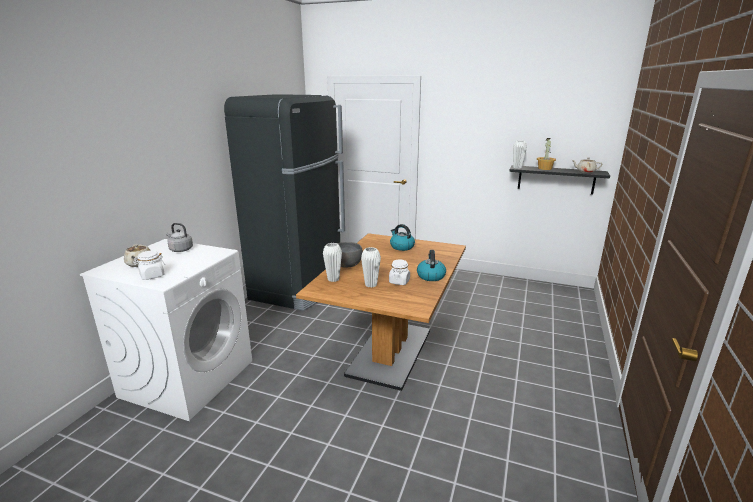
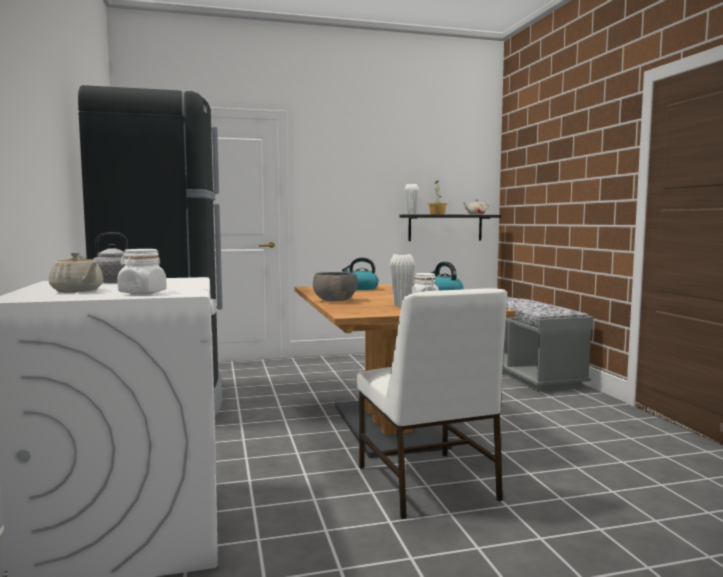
camera: 35 degrees left, 15 degrees down
(333, 279) = (349, 307): white vase -> none
(346, 414) = (426, 484): none -> white chair
(571, 336) = (530, 375): none -> grey bench

